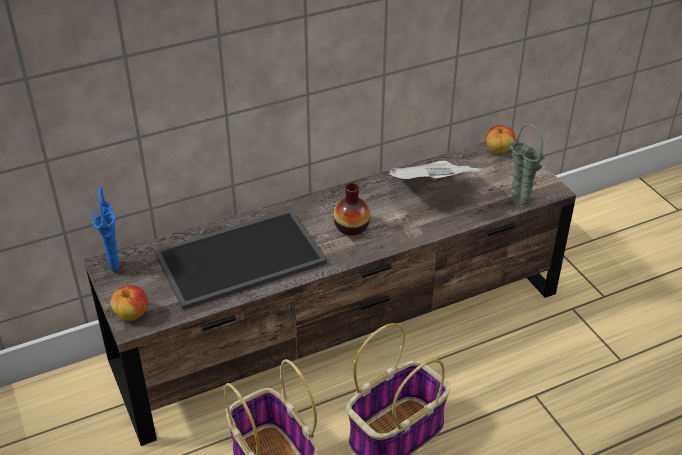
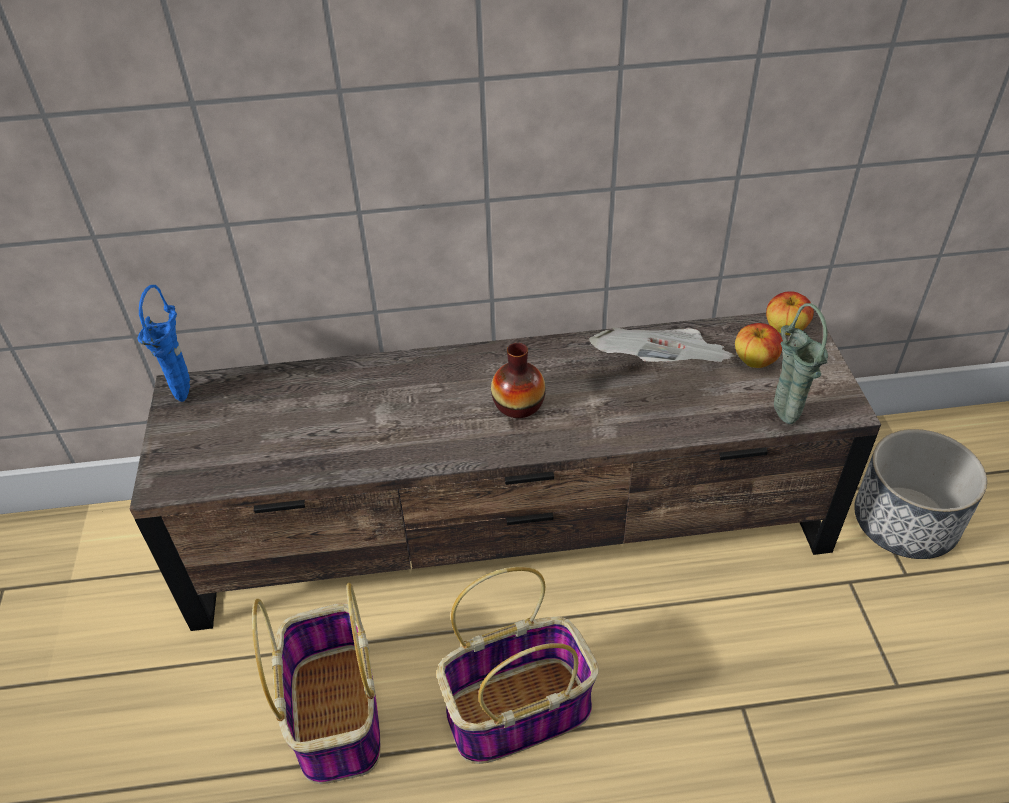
camera: 20 degrees right, 5 degrees up
(132, 315) = (169, 469): apple -> apple (755, 361)
(241, 256) = (349, 416): tray -> none
(592, 267) = (904, 523): none -> planter

